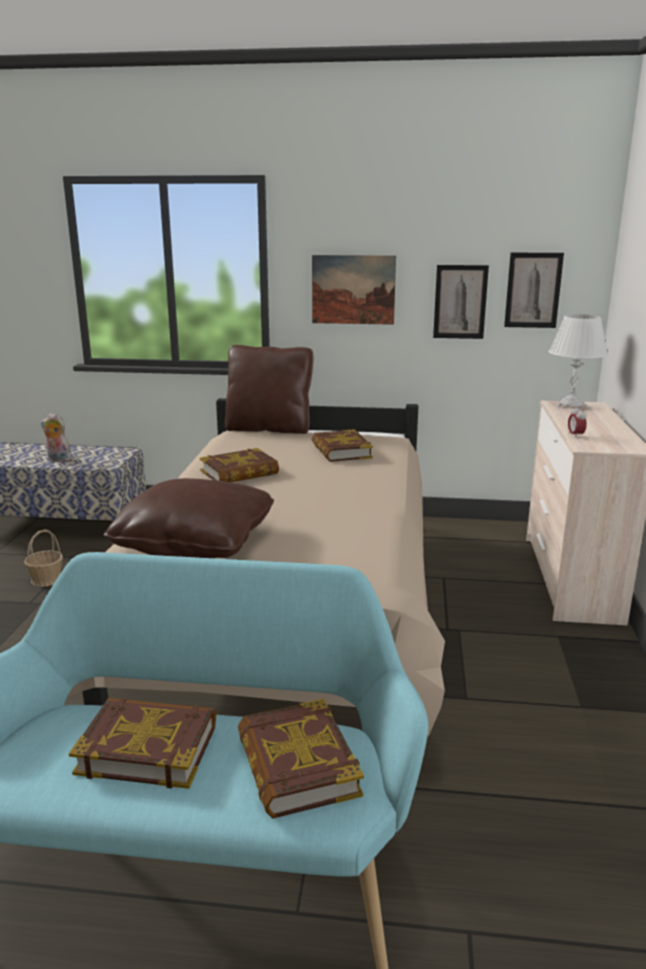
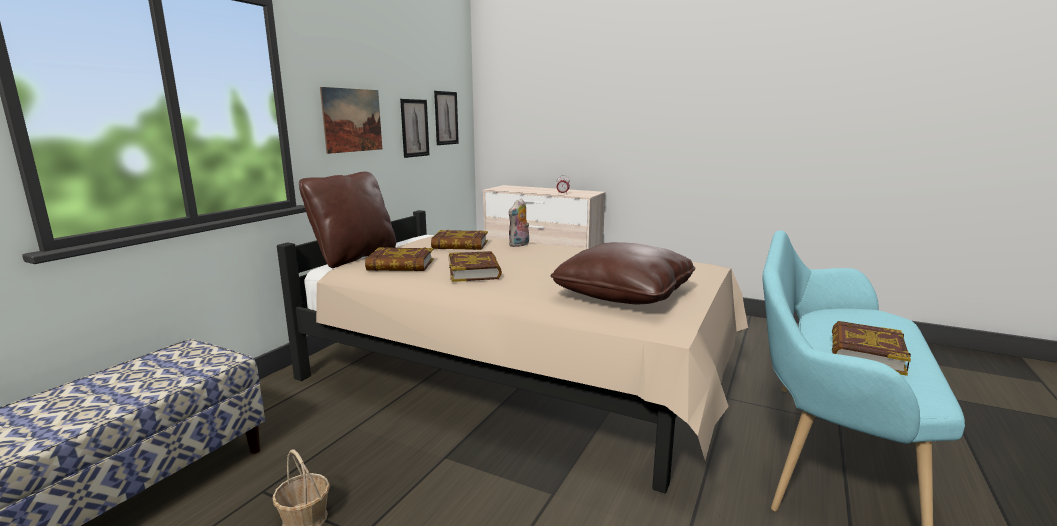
camera: 70 degrees left, 5 degrees down
(58, 459) = (128, 392): plush toy -> plush toy (519, 245)
(297, 765) = (861, 320): book -> book (400, 265)
(571, 406) = (504, 188): white table lamp -> none

